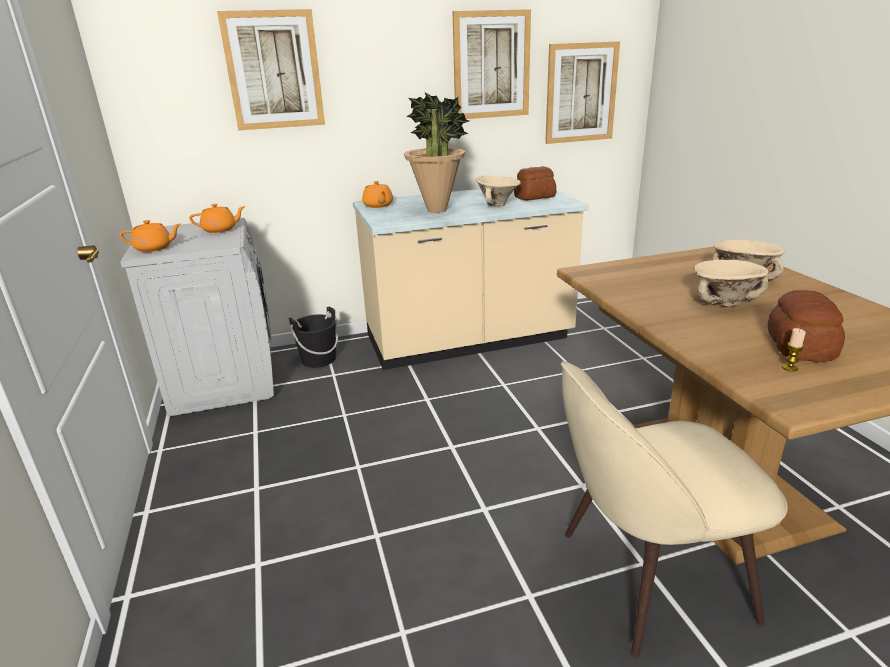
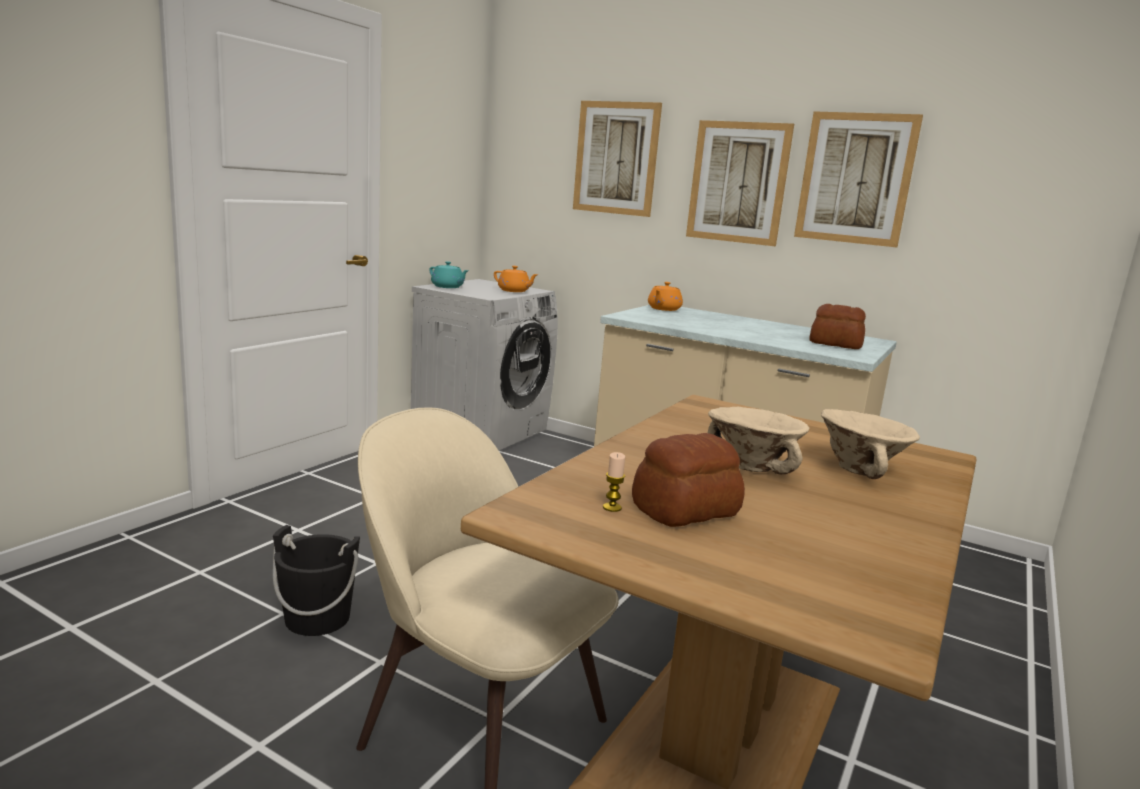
camera: 45 degrees right, 10 degrees down
(155, 248) = (448, 287): orange teapot -> turquoise teapot
(318, 359) = (567, 454): black bucket -> black bucket (317, 618)
(437, 210) = (698, 323): potted plant -> none
(498, 204) = (772, 337): beige bowl -> none
(581, 93) = (992, 232): picture -> picture (738, 182)

